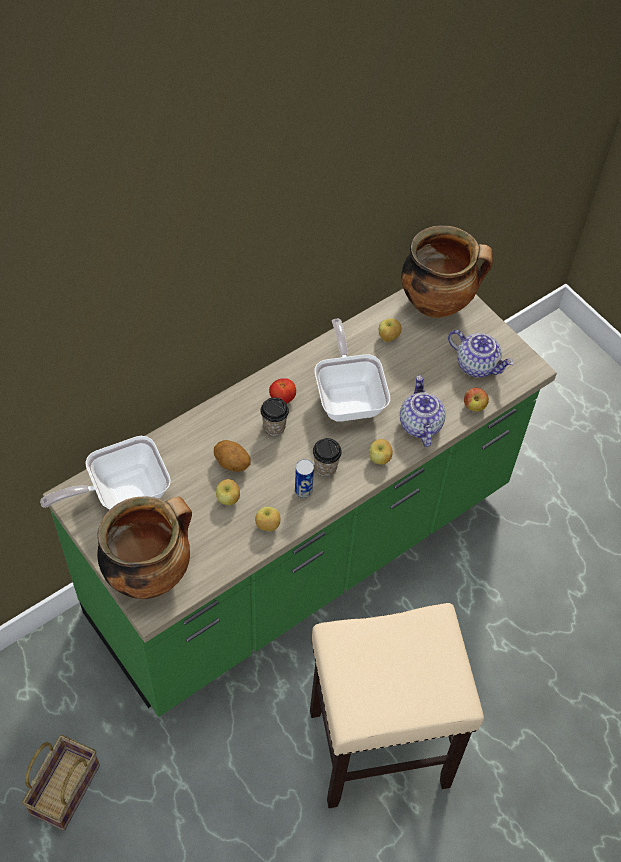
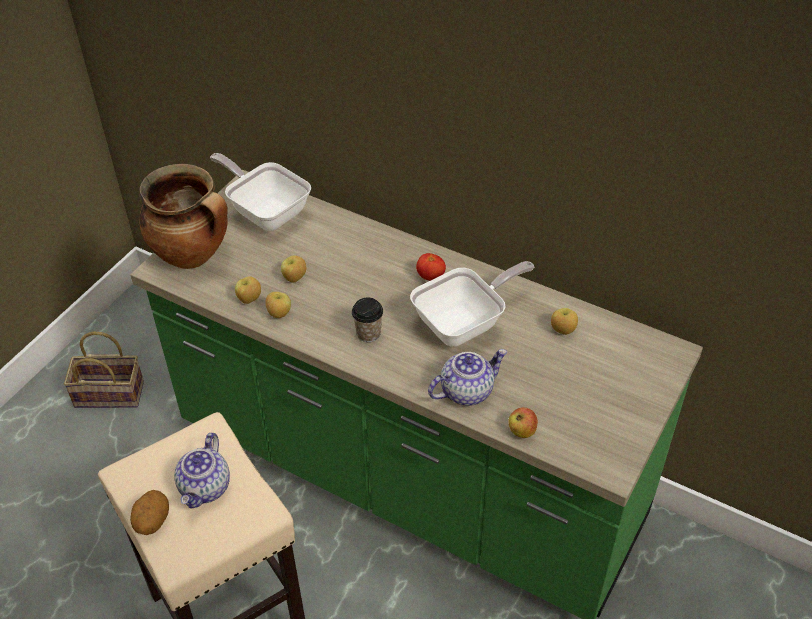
camera: 70 degrees right, 10 degrees down
(231, 464) = (334, 267): potato -> potato (152, 521)
(274, 427) = (393, 282): cup -> none
(303, 490) = (332, 326): can -> none
(380, 459) = (402, 372): apple -> apple (249, 299)
(437, 303) = (641, 356): cooking pot -> none
(477, 365) = (581, 417): teapot -> teapot (206, 488)

